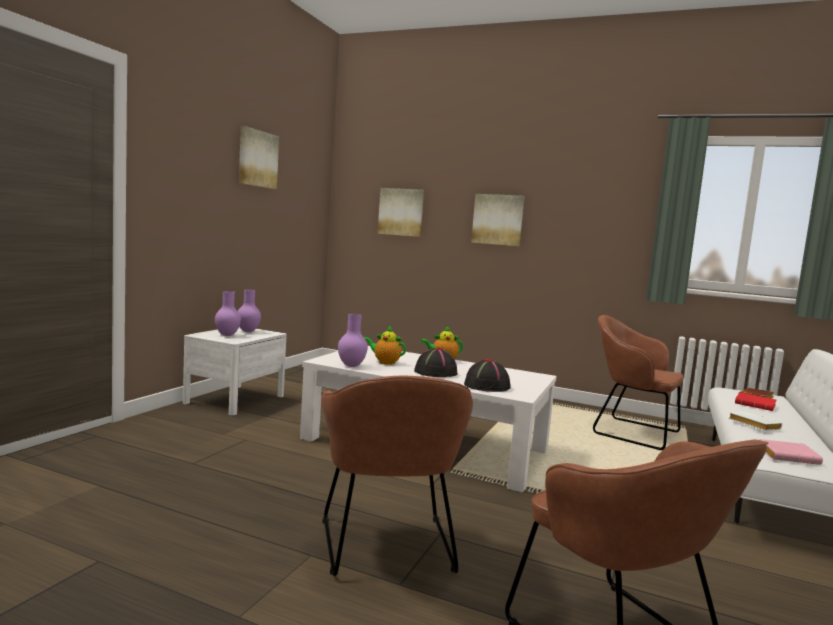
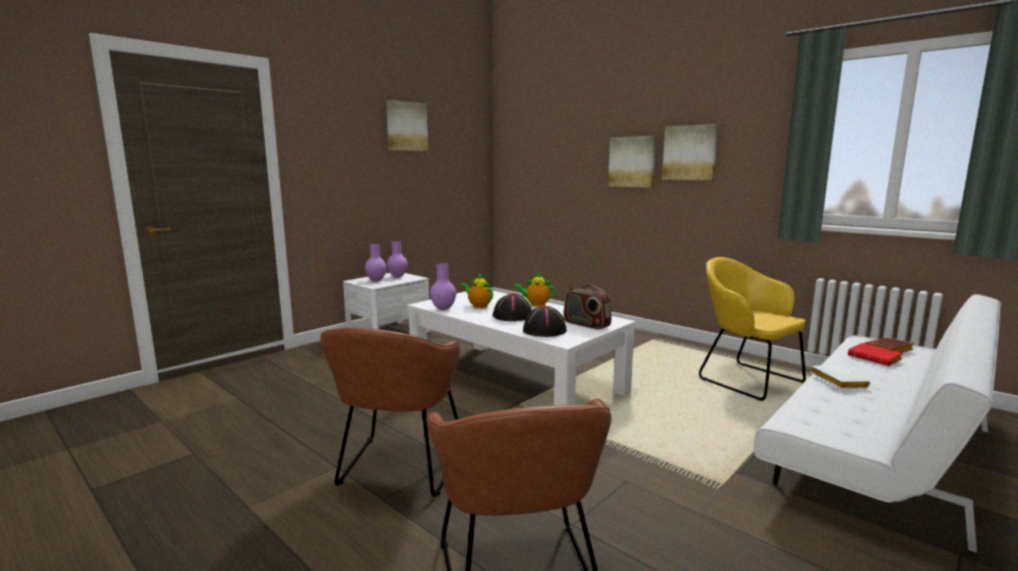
camera: 20 degrees right, 5 degrees up
(401, 212) = (548, 160): picture -> picture (690, 152)
(517, 379) = (586, 324): none -> radio
(631, 432) = (745, 379): brown armchair -> yellow armchair
(789, 456) = (834, 420): pink book -> none

